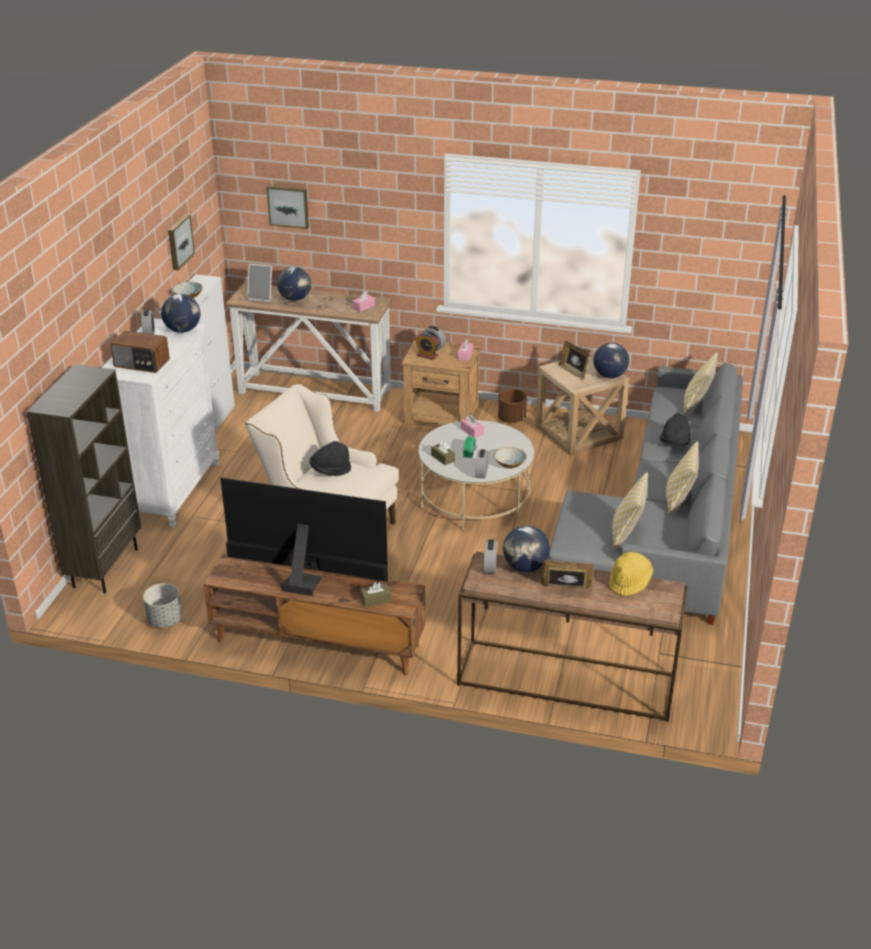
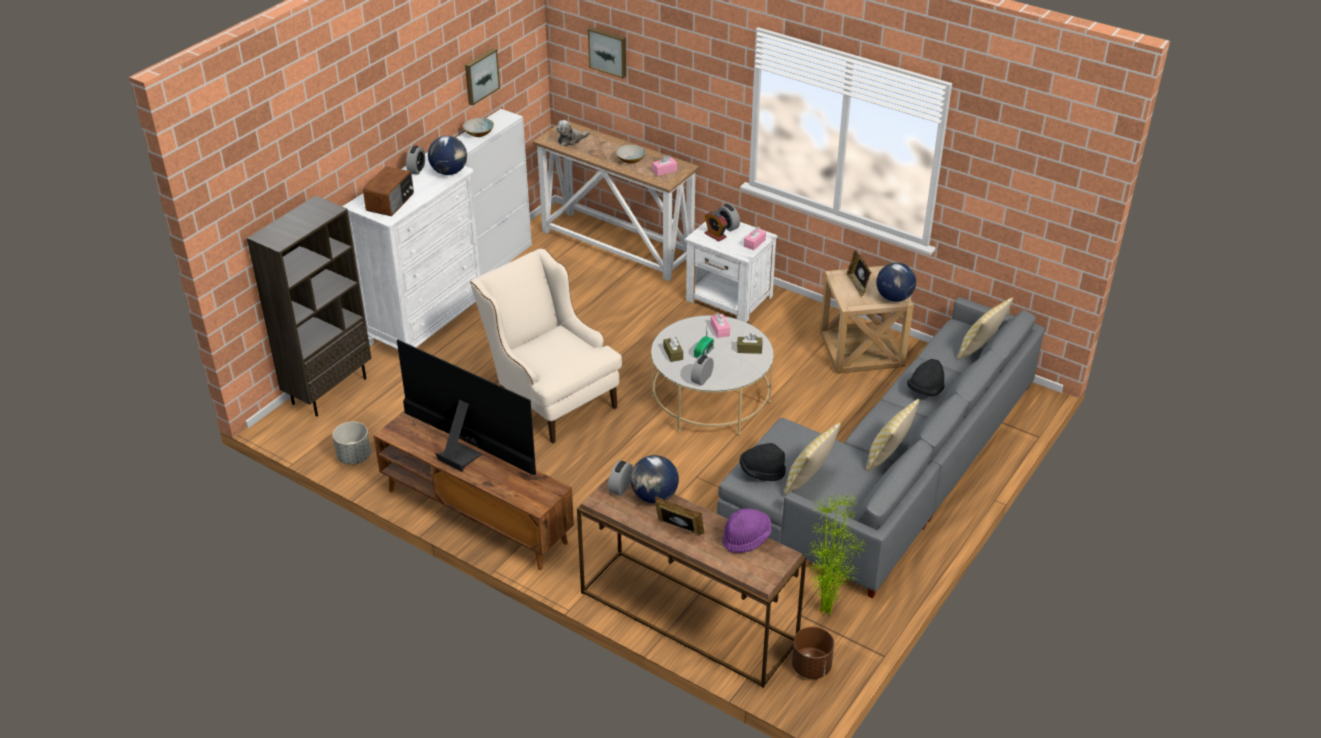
camera: 20 degrees right, 5 degrees up
(141, 363) = (391, 202): radio -> radio turned 105 degrees counterclockwise
(261, 297) = (571, 140): picture frame -> plush toy
(295, 299) = (602, 148): globe -> none
(330, 470) = (551, 344): black hat -> black hat (762, 472)
(375, 599) = (517, 490): brown tissue box -> brown tissue box (749, 349)
(442, 416) = (729, 299): brown nightstand -> white nightstand
(509, 464) = (736, 375): bowl -> bowl (630, 160)
(511, 419) = (799, 318): brown planter -> brown planter (811, 666)
(629, 582) = (746, 539): yellow hat -> purple hat
(681, 643) = (827, 610): none -> potted plant

